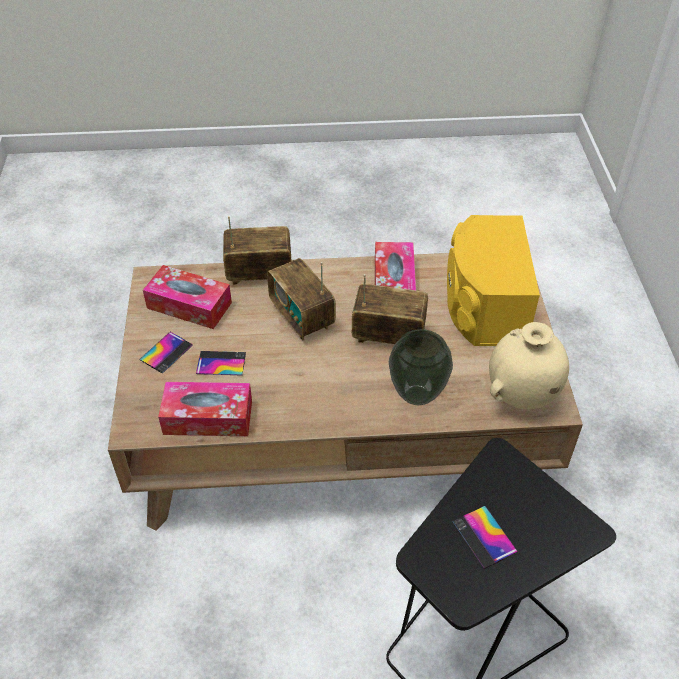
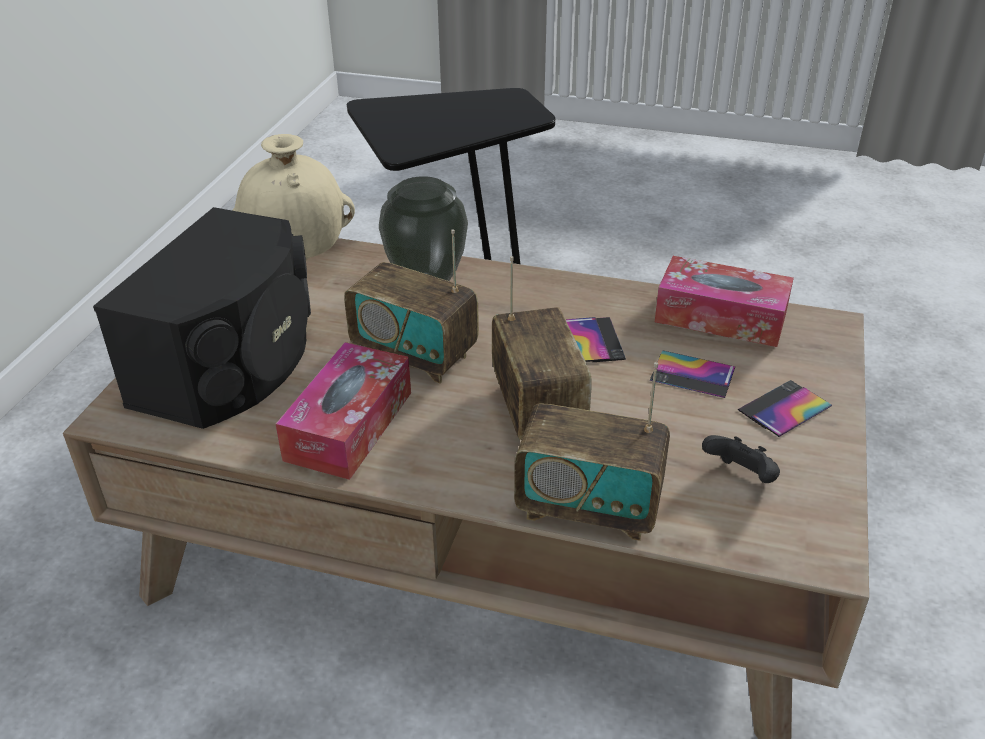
camera: 160 degrees left, 10 degrees down
(189, 305) = (741, 477): tissue box -> black game controller
(484, 304) = (233, 363): yellow speaker -> black speaker
(484, 537) = (464, 116): phone -> phone (593, 340)

